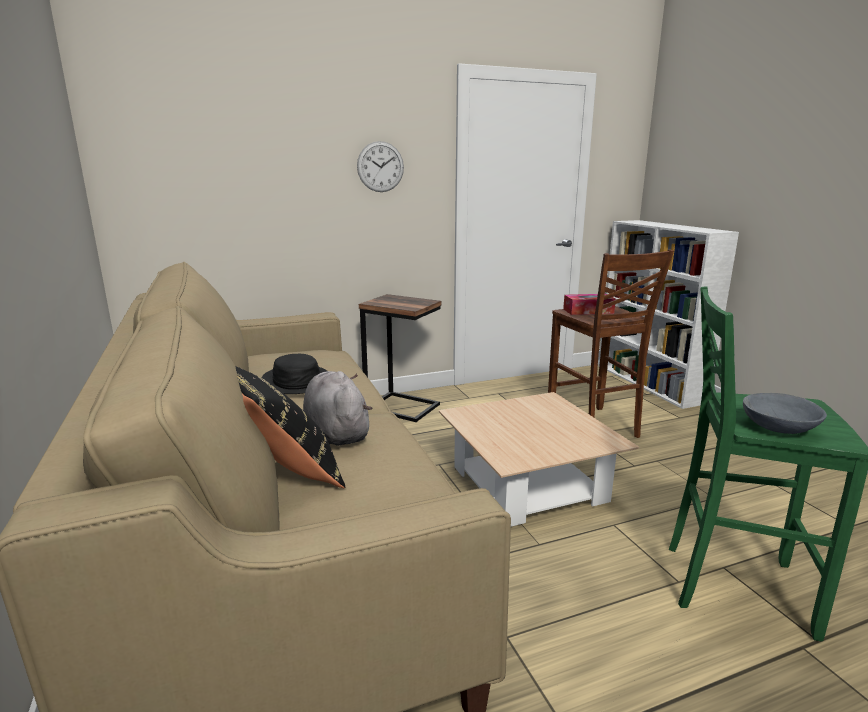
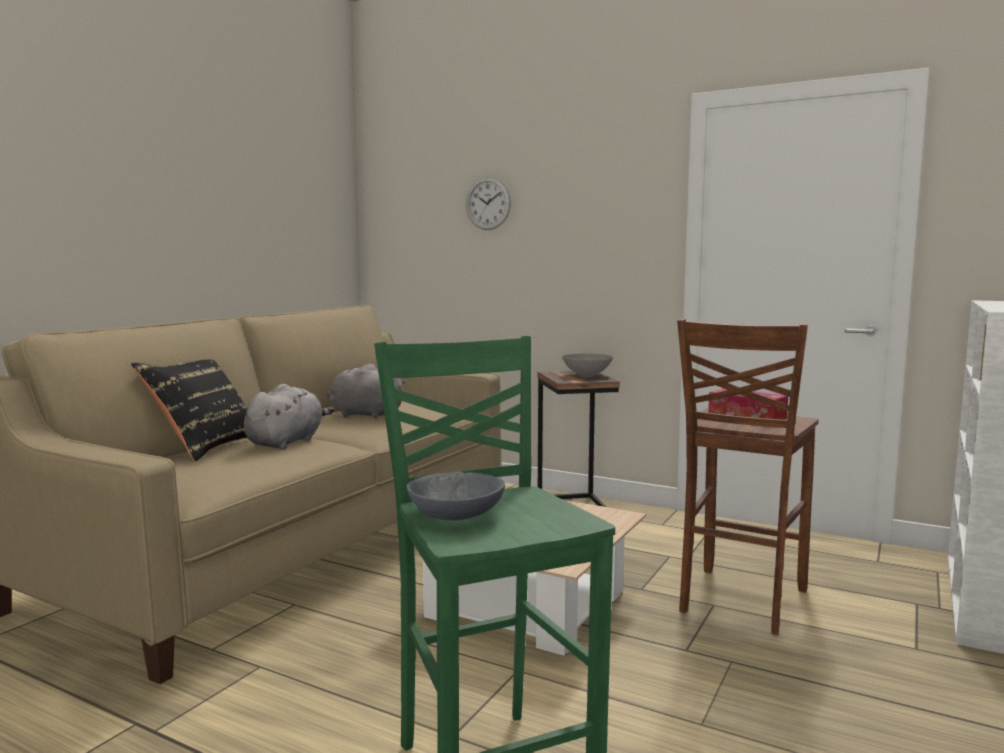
camera: 50 degrees right, 10 degrees down
(296, 381) = (363, 415): black hat -> grey plush toy
(380, 167) = (592, 222): wall clock -> wall clock (488, 203)
(404, 299) = (588, 375): none -> grey bowl

